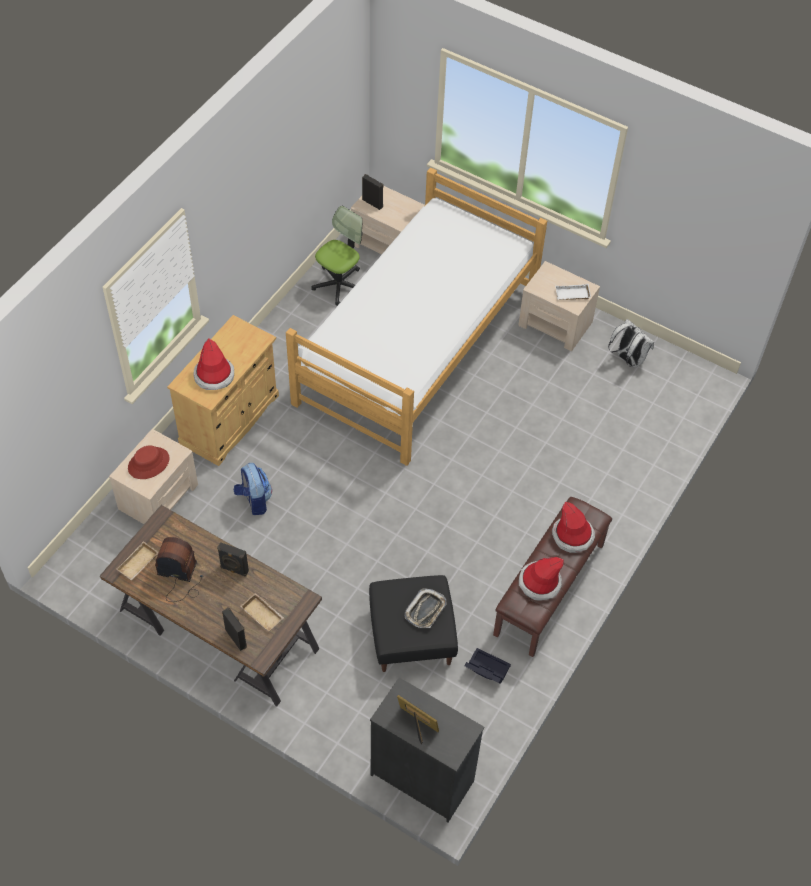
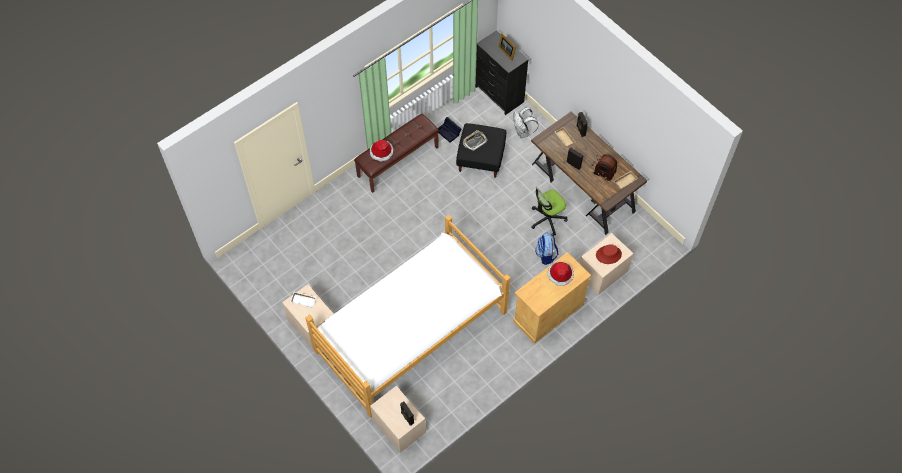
camera: 160 degrees left, 5 degrees up
(340, 285) = (445, 398): office chair -> office chair (547, 219)
(539, 583) = (411, 133): hat -> none
(628, 359) = (279, 285): white backpack -> white backpack (523, 132)

